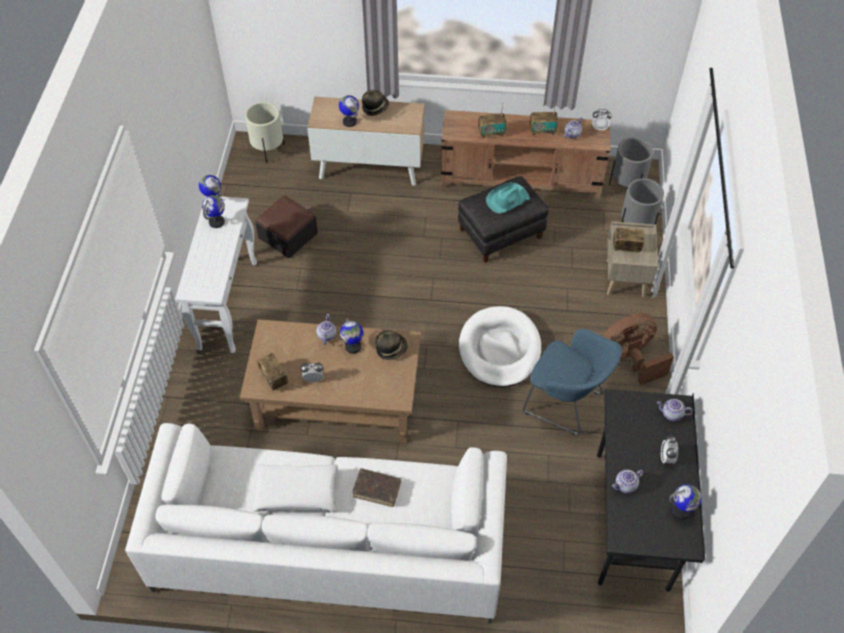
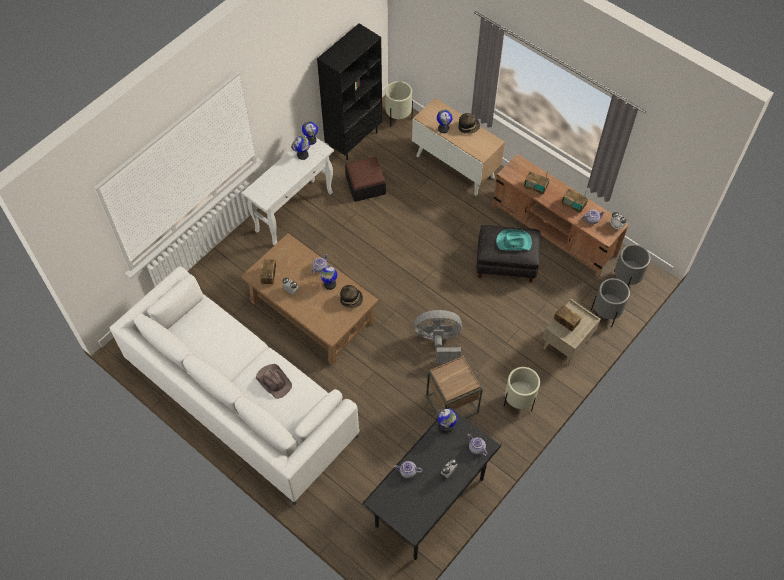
camera: 35 degrees right, 5 degrees up
(236, 196) = (354, 140): none -> black bookcase
(296, 492) = (229, 353): white pillow -> none
(377, 490) = (274, 381): brown book -> brown hat
(499, 349) = (439, 342): white dog bed -> grey fan
(566, 404) = (452, 404): blue armchair -> brown side table
(628, 360) = (518, 401): brown fan -> beige planter
(681, 510) = (428, 509): globe -> globe (446, 426)

